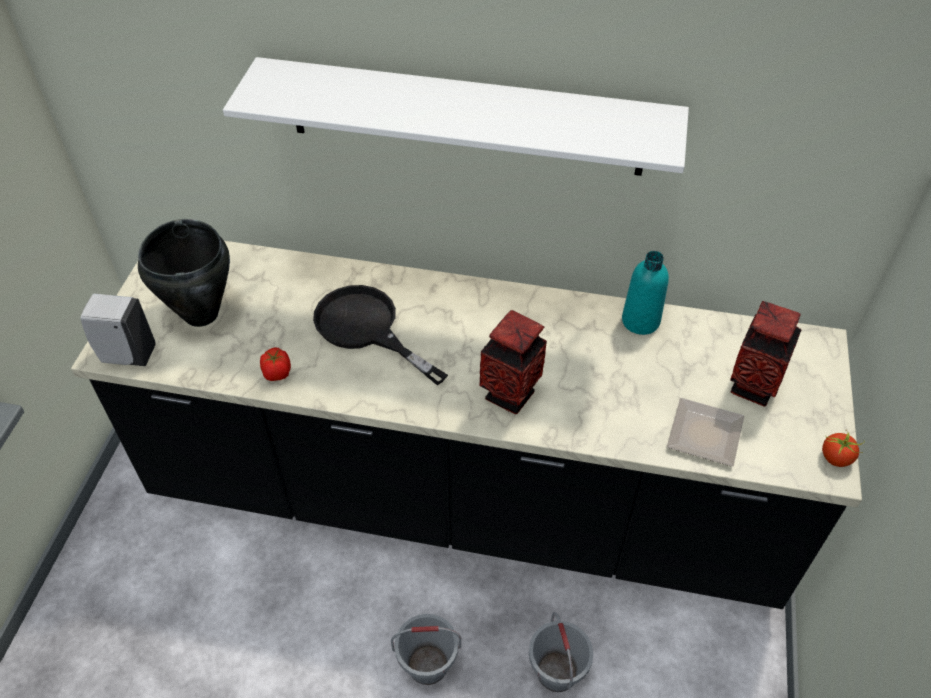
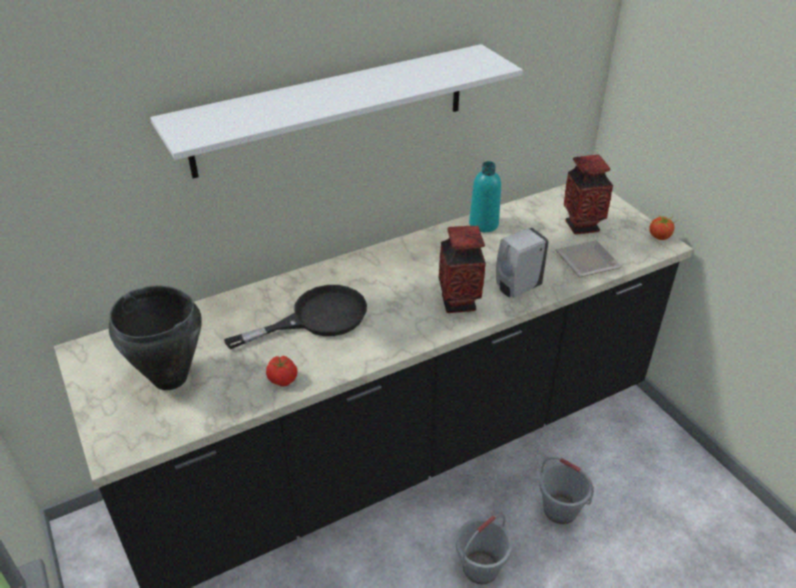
camera: 40 degrees left, 10 degrees down
(127, 355) = (137, 440): white soap dispenser -> white soap dispenser (516, 288)
(366, 329) = (316, 318): black frying pan -> black frying pan turned 150 degrees clockwise

